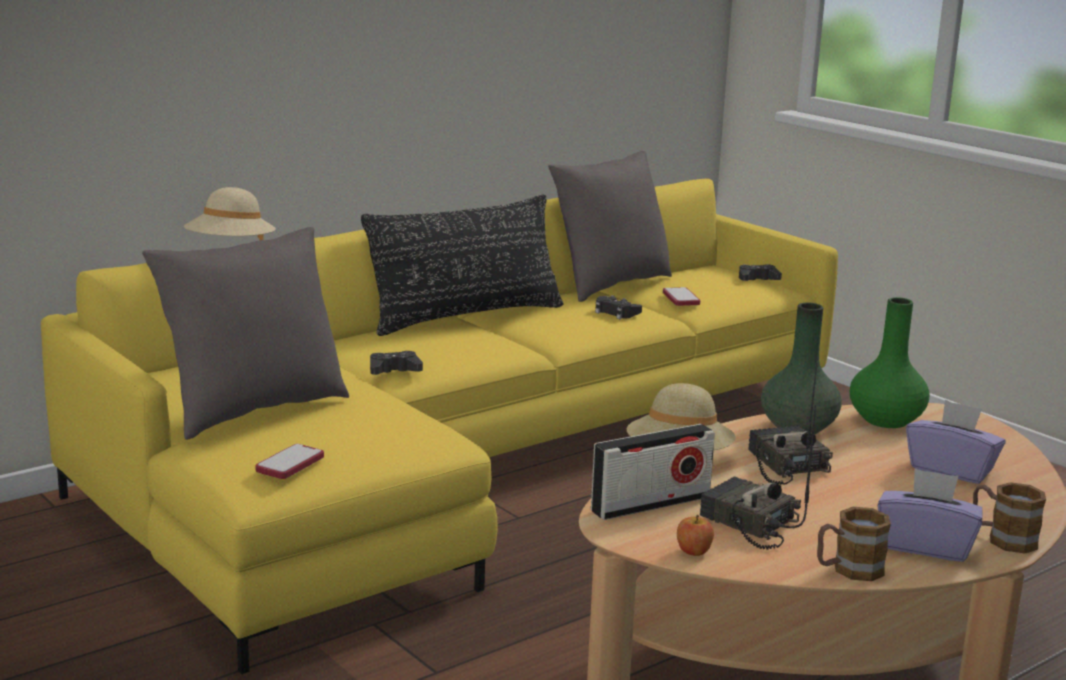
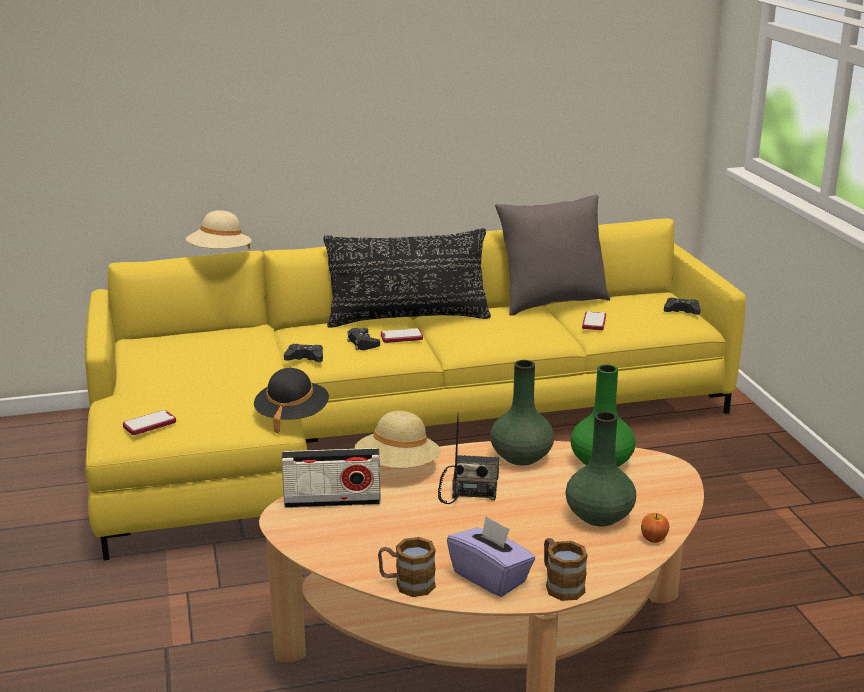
camera: 25 degrees right, 5 degrees up
(253, 410) = (173, 378): grey pillow -> none
(456, 433) = (292, 416): none -> black hat
(483, 335) = (401, 337): none -> phone
(616, 313) = (525, 329): black game controller -> black game controller (362, 343)
(693, 551) = (316, 545): apple -> apple (654, 538)
(748, 524) = (381, 531): radio -> none
(951, 469) = (598, 516): purple tissue box -> green vase

